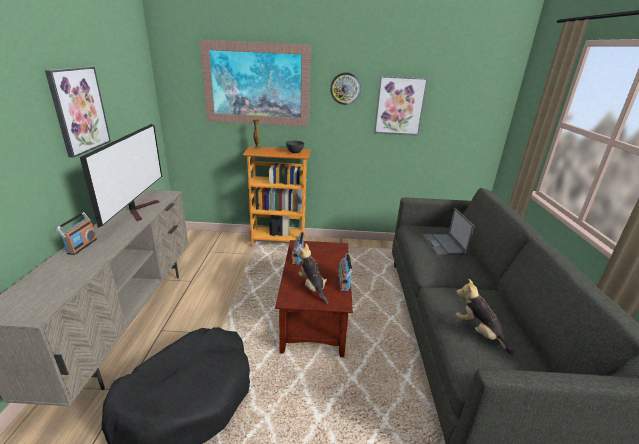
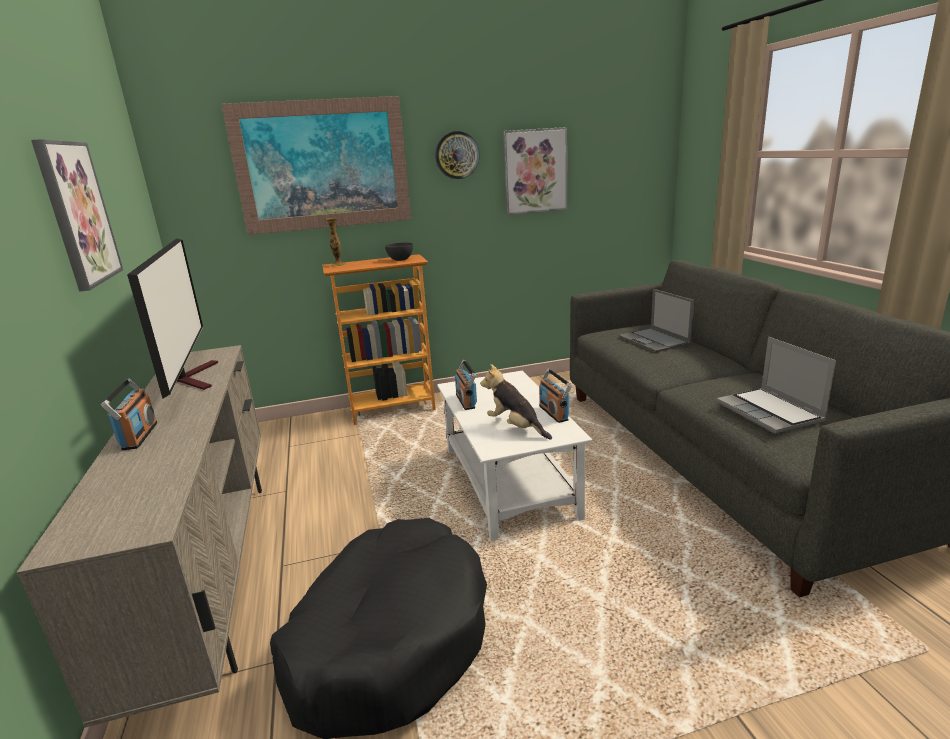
camera: 15 degrees left, 5 degrees down
(315, 315) = (509, 483): brown coffee table -> white coffee table
(479, 332) = (771, 412): plush toy -> laptop

